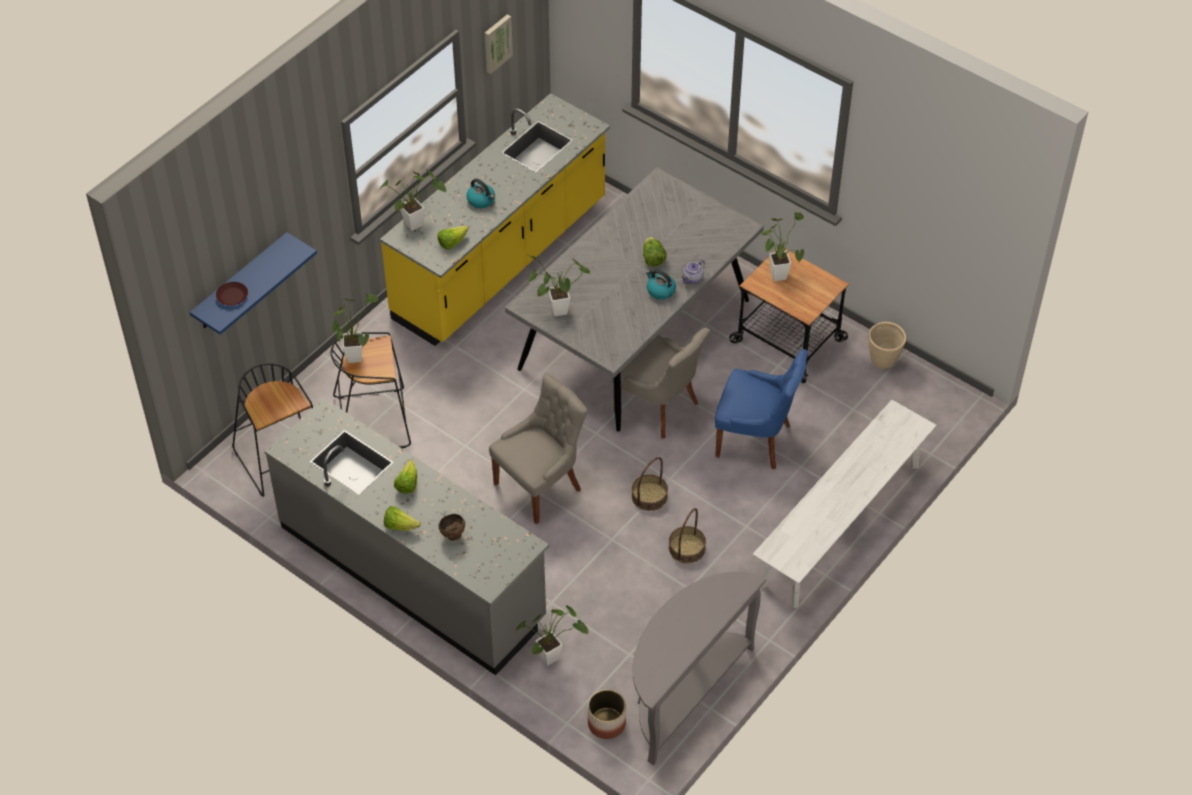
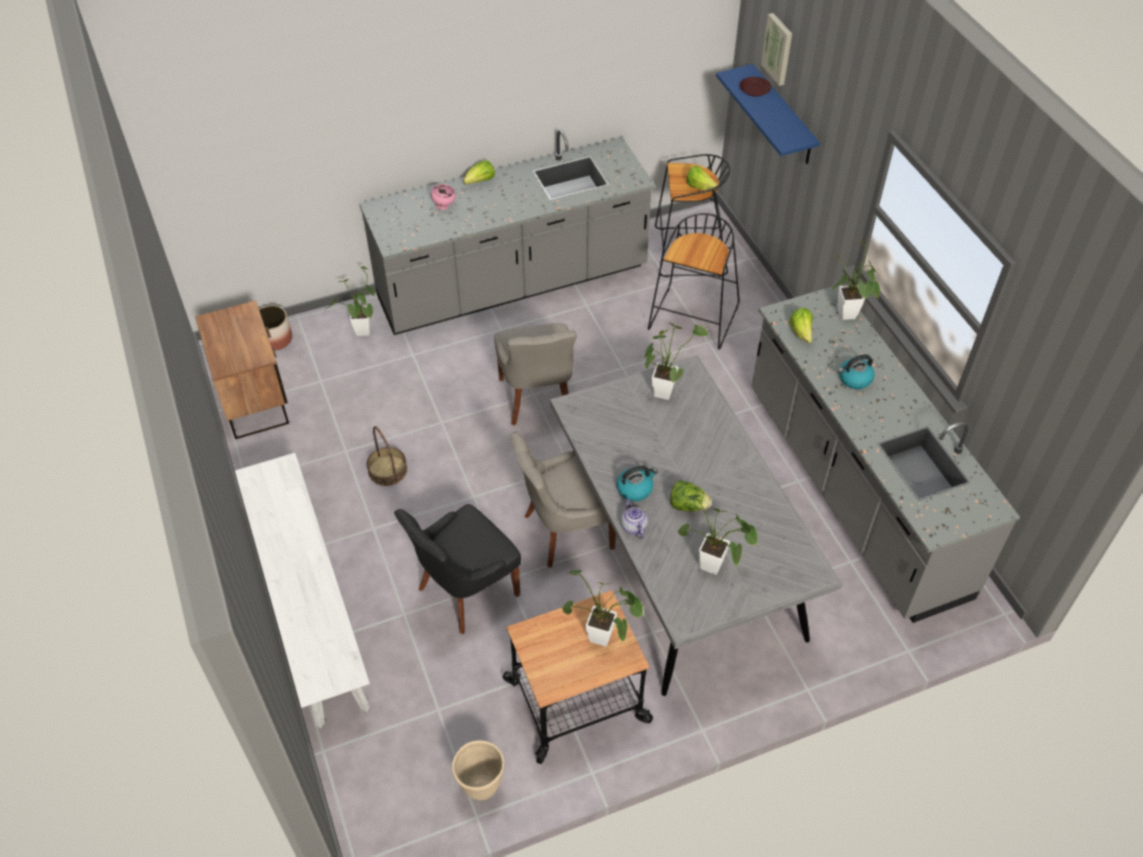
camera: 120 degrees right, 0 degrees up
(354, 354) = (713, 244): potted plant -> potted plant (716, 568)
(407, 484) = (519, 200): lettuce -> lettuce (700, 187)
(452, 535) = (443, 206): brown bowl -> pink bowl
(496, 43) = (1037, 370): picture -> picture (778, 49)
(501, 261) = (853, 492): yellow counter -> grey counter
(649, 496) = (466, 471): basket -> none
(684, 692) = (254, 399): grey console table -> nightstand
(755, 440) = (465, 592): blue chair -> black chair

